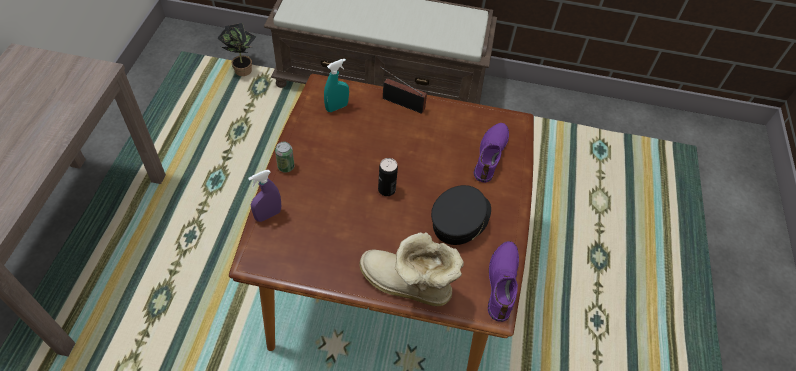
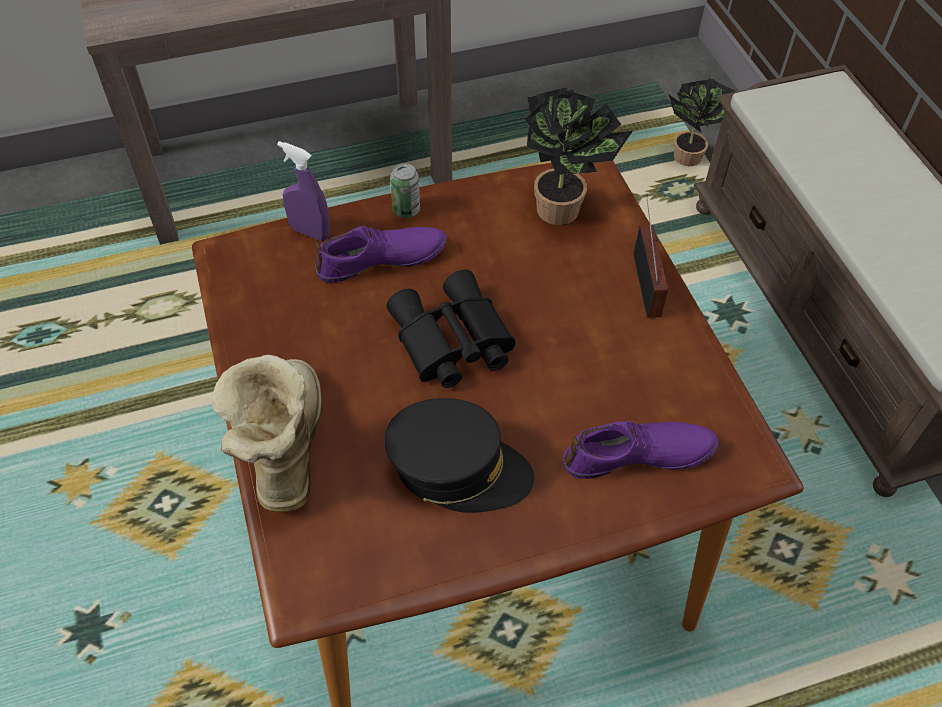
camera: 65 degrees right, 0 degrees up
(337, 107) = (564, 210): turquoise spray bottle -> potted plant
(386, 189) = (450, 342): can -> black binoculars
(503, 283) = (367, 587): purple shoe -> purple shoe (382, 261)

